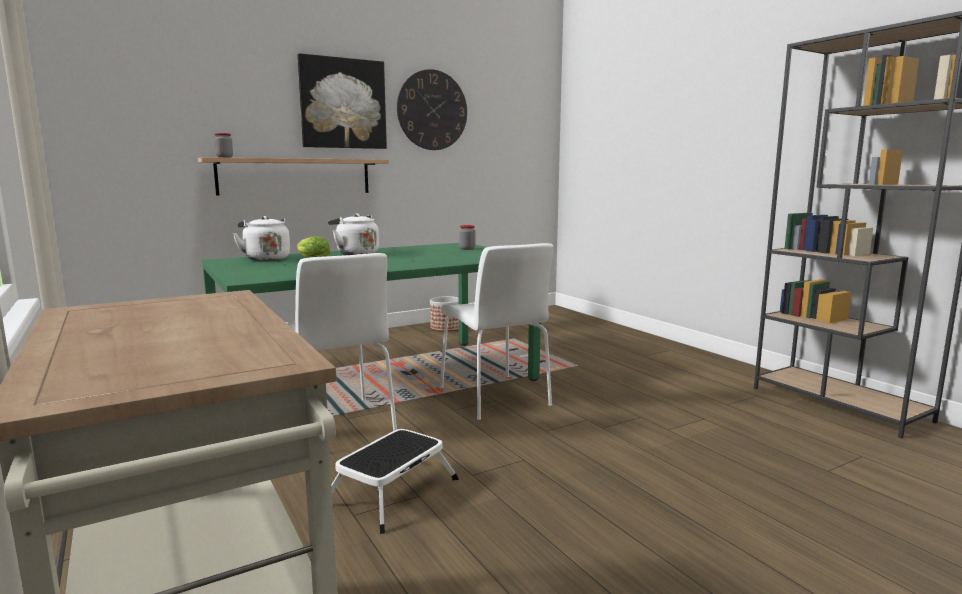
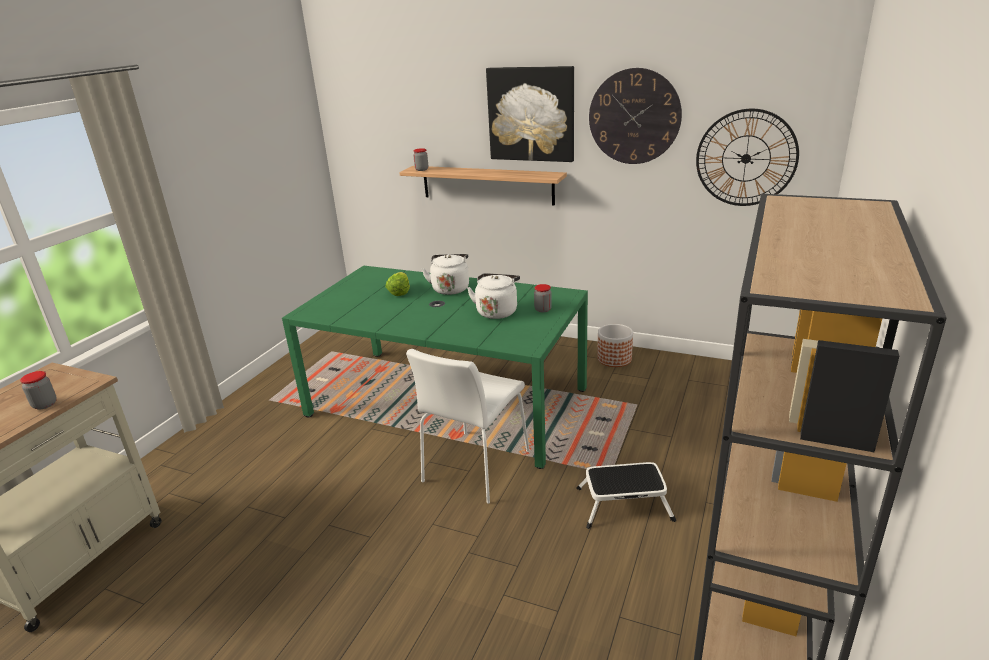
camera: 55 degrees right, 15 degrees up
(226, 314) = (45, 404): none -> jar
(266, 258) = (389, 277): white kettle -> white kettle (497, 311)
(338, 427) = (355, 433): white chair -> none
(392, 492) = (282, 505): black step ladder -> black step ladder (624, 504)
(508, 144) = (746, 158): none -> wall clock

